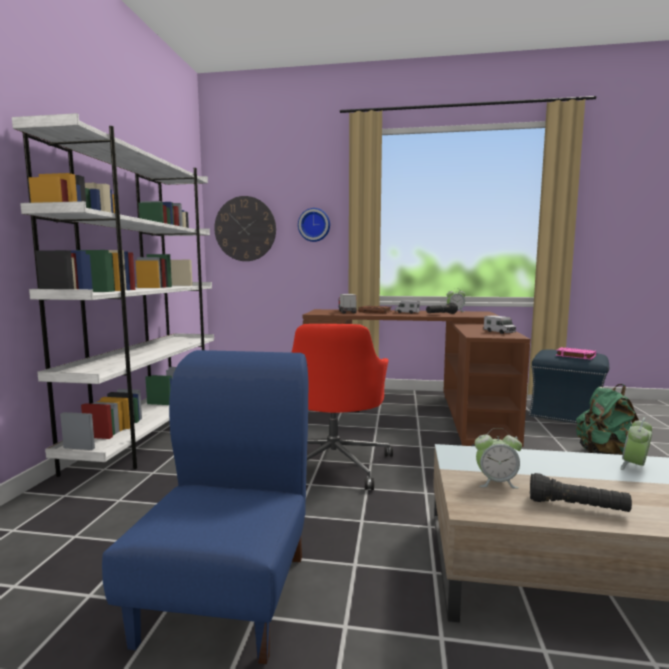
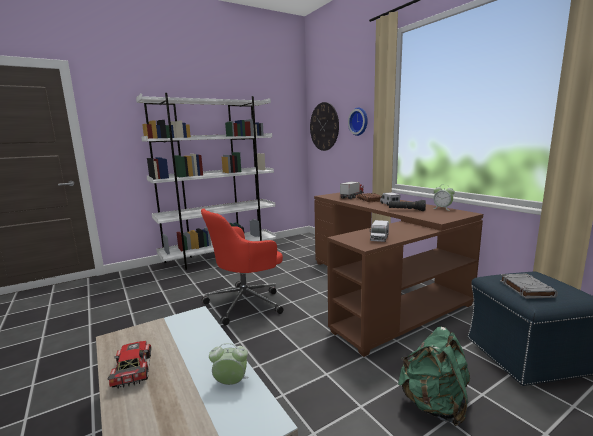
camera: 50 degrees right, 5 degrees up
(228, 595) = (100, 332): blue chair -> none
(496, 482) = (153, 337): alarm clock -> none
(575, 356) = (525, 288): pink book -> grey book
(577, 507) = (131, 370): black flashlight -> toy car

